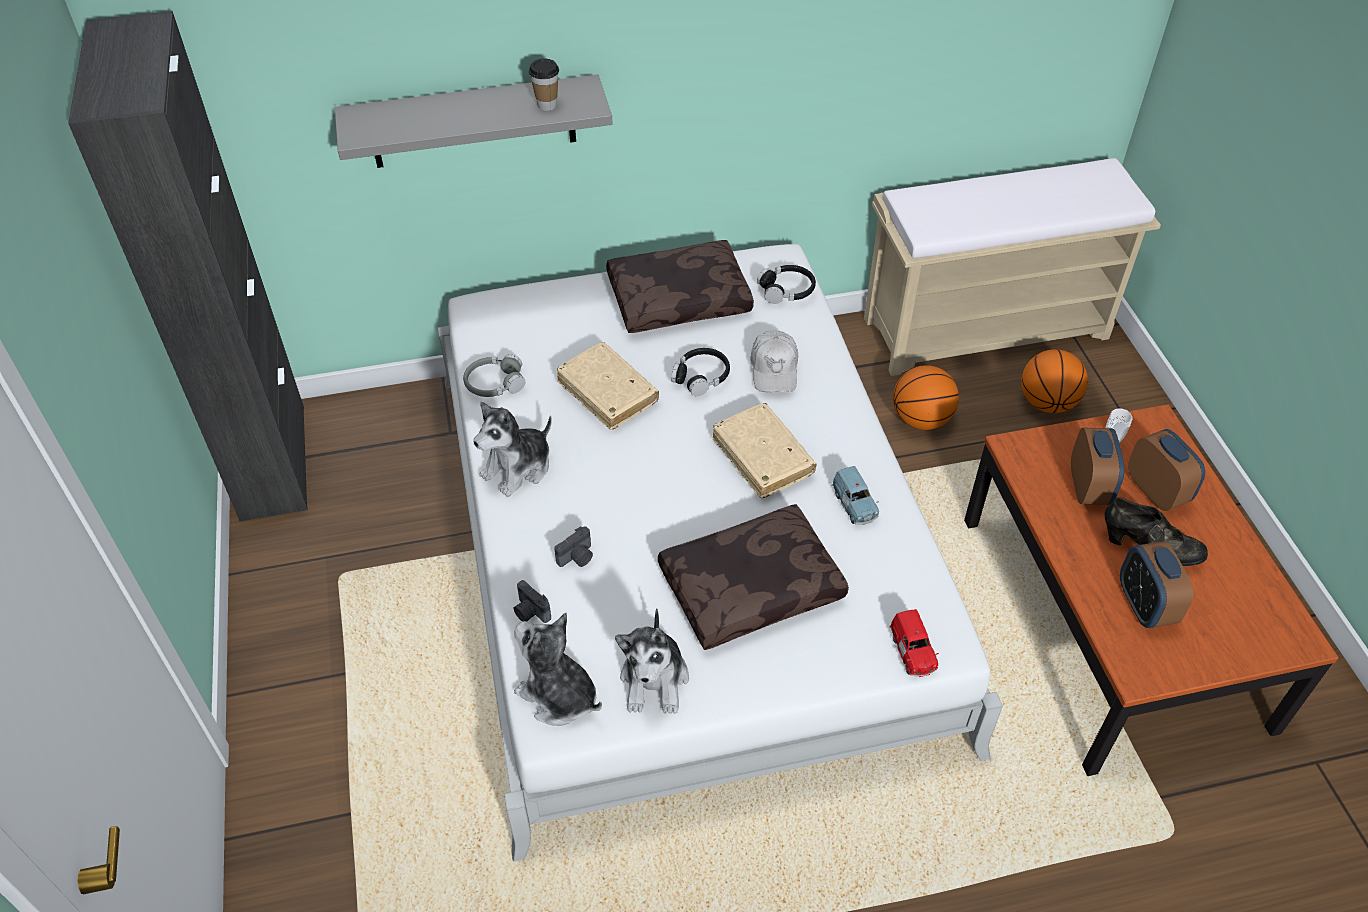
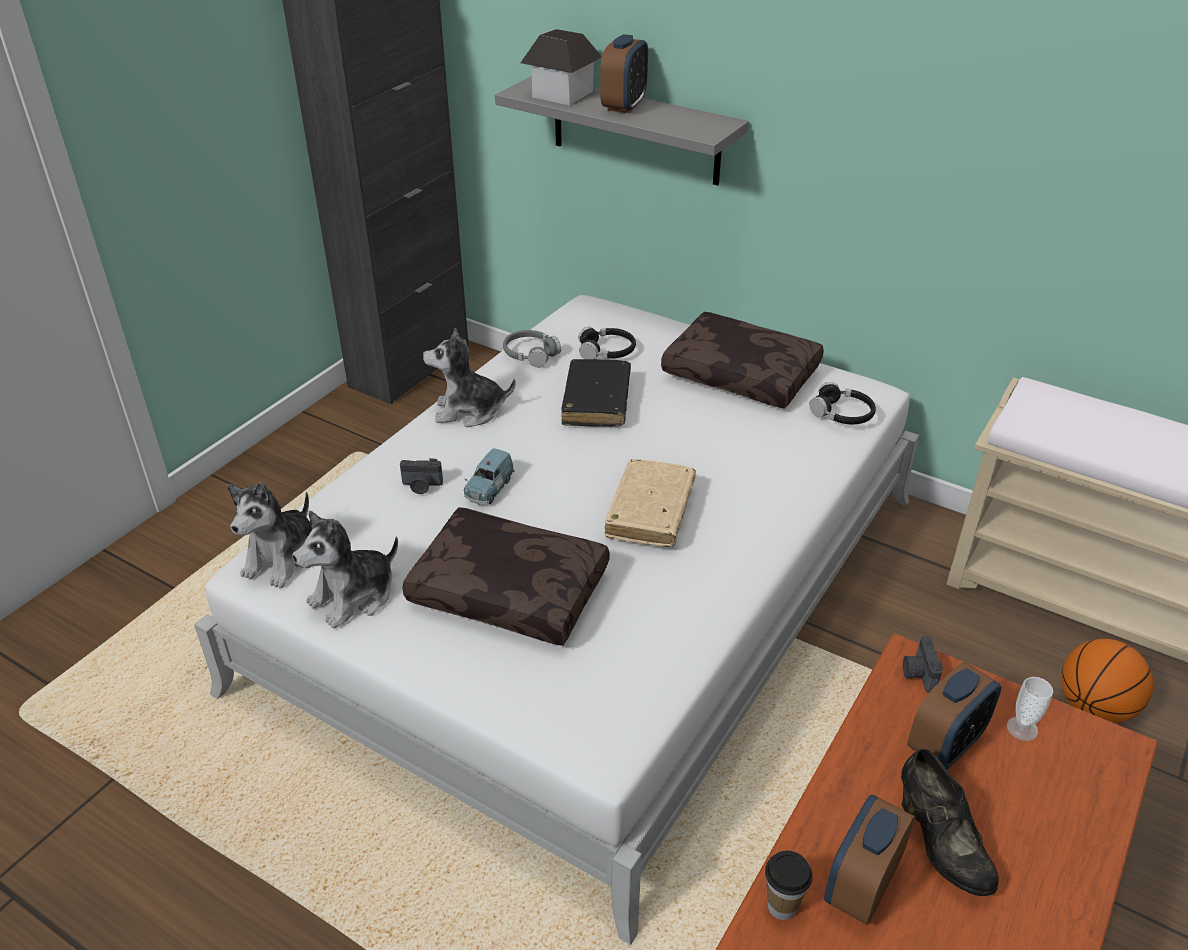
camera: 45 degrees right, 10 degrees down
(401, 119) = (562, 94): none -> toy house
(530, 612) = (344, 498): camera -> camera (918, 674)
(547, 105) = (675, 122): cup -> cup (782, 906)
(558, 696) = (283, 558): plush toy -> plush toy turned 150 degrees counterclockwise
(607, 393) = (596, 402): beige book -> black book
(701, 377) = (682, 431): black headphones -> black headphones (607, 351)
(774, 369) = (750, 460): white cap -> none
(854, 505) = (678, 595): blue toy car -> blue toy car (488, 489)
(912, 652) = (564, 732): red toy car -> none
(921, 419) = (931, 635): basketball -> none
(1156, 491) = (1024, 803): alarm clock -> alarm clock (624, 106)

